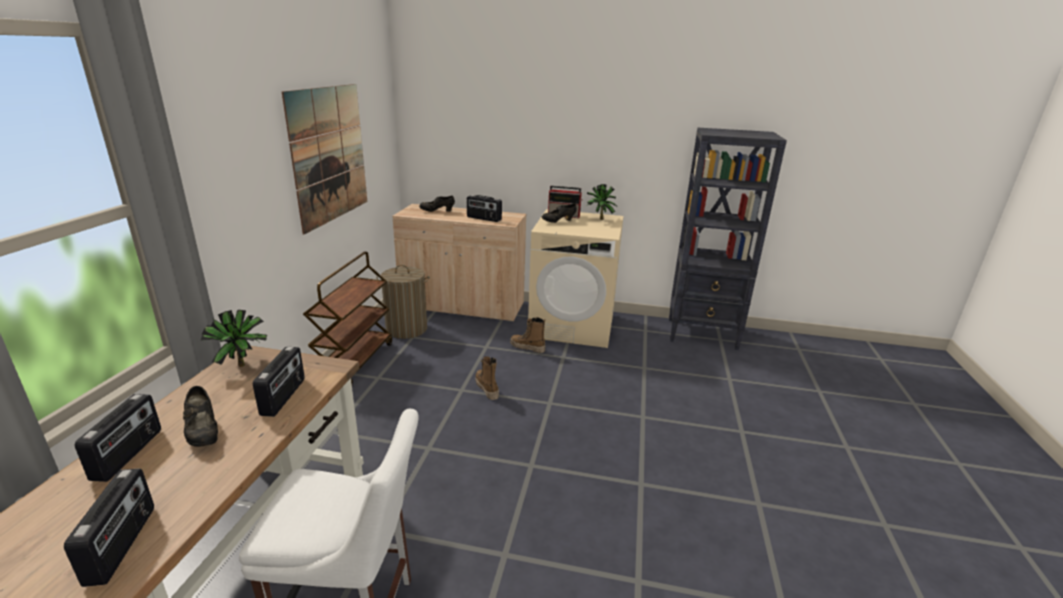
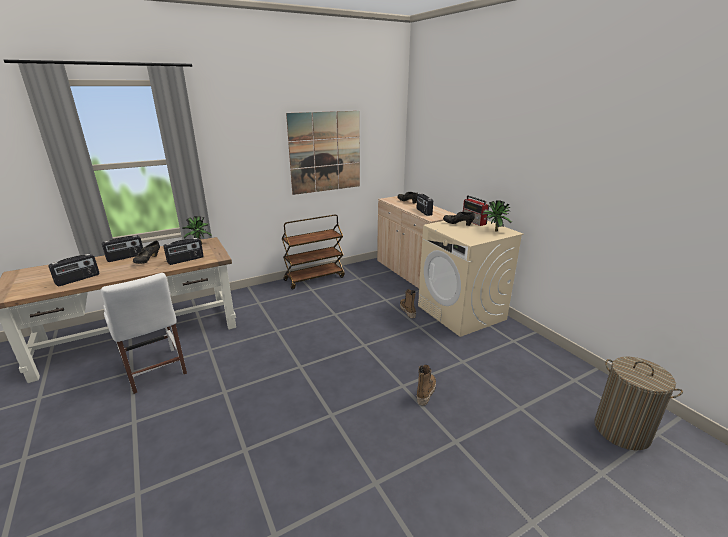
camera: 50 degrees right, 0 degrees up
(406, 329) = (363, 273): laundry basket -> laundry basket (622, 430)
(486, 388) = (347, 320): boot -> boot (425, 392)
(702, 334) = (563, 368): black bookcase -> none

